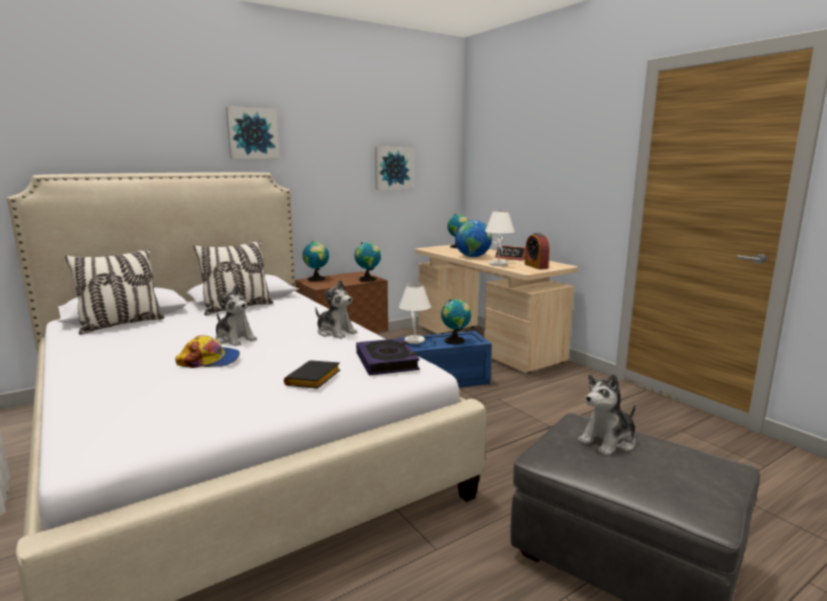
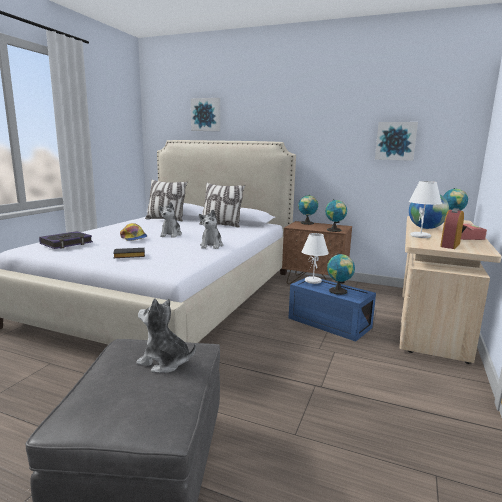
camera: 55 degrees right, 0 degrees up
(252, 133) = (279, 115): picture -> picture (206, 115)
(387, 361) = (175, 262): book -> book (66, 243)

